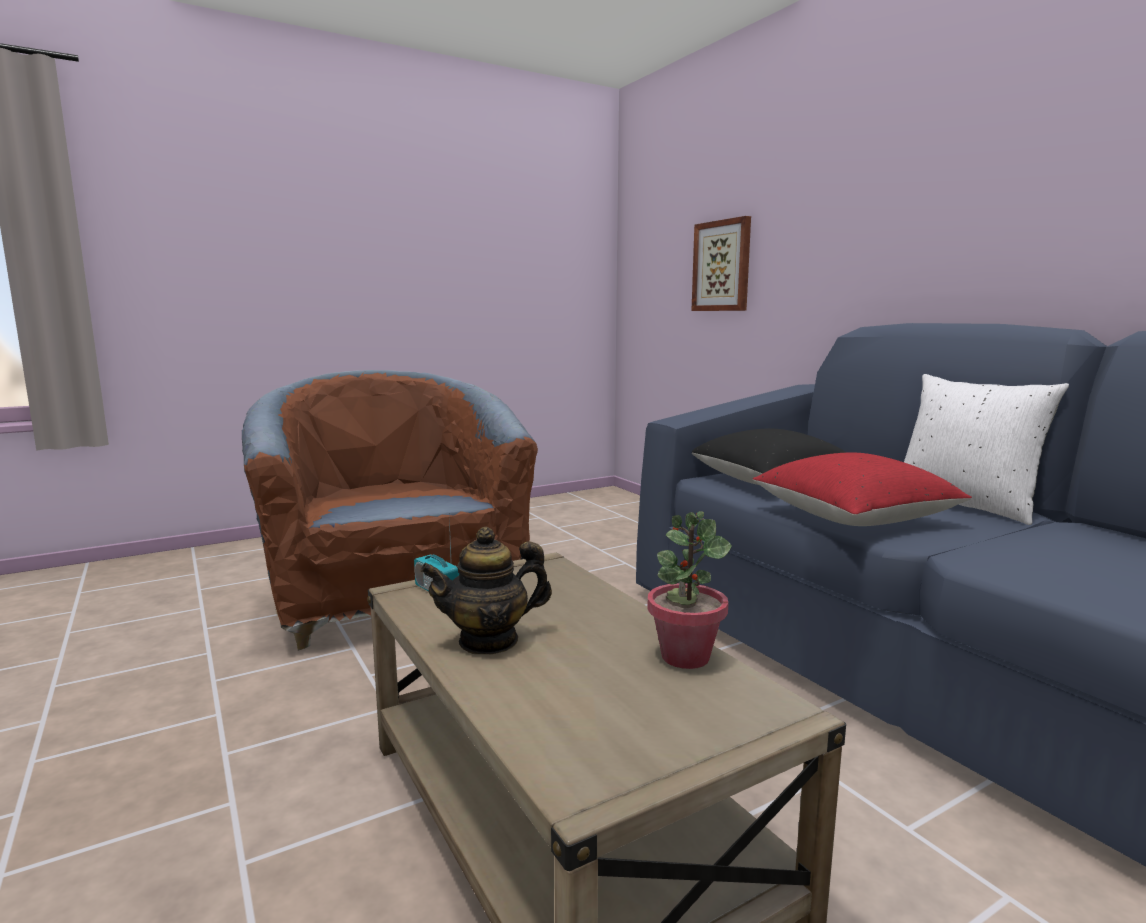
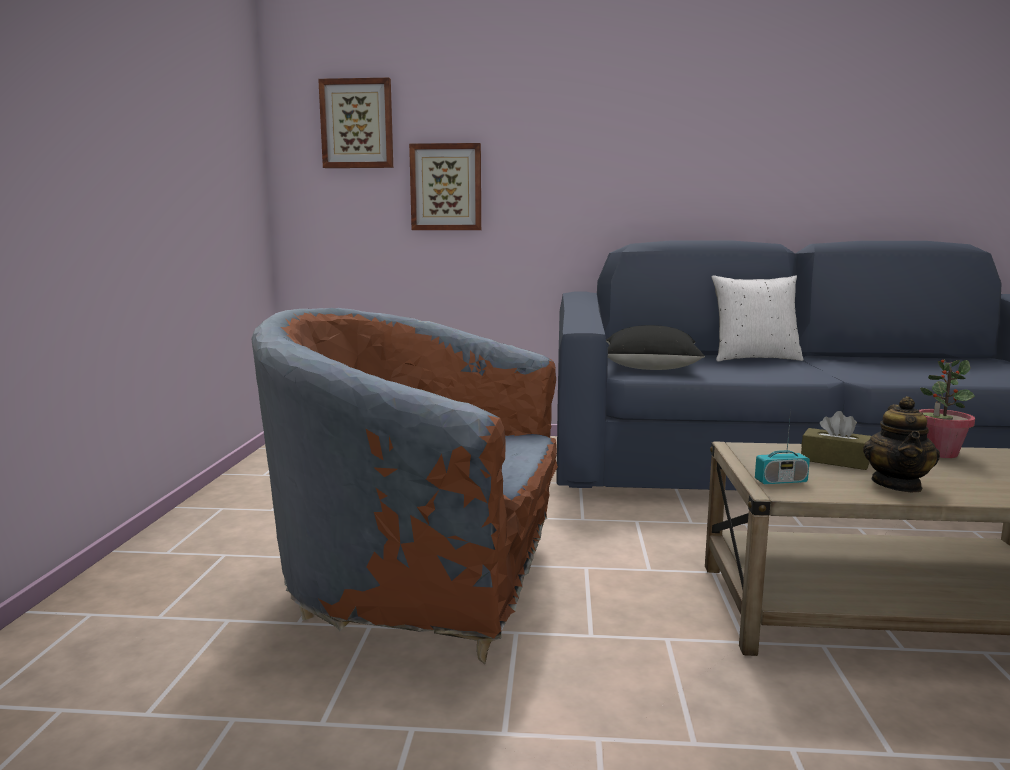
camera: 55 degrees left, 0 degrees up
(554, 605) = (835, 460): none -> brown tissue box
(667, 211) = (357, 124): none -> picture
(853, 519) = (762, 375): red pillow -> none

